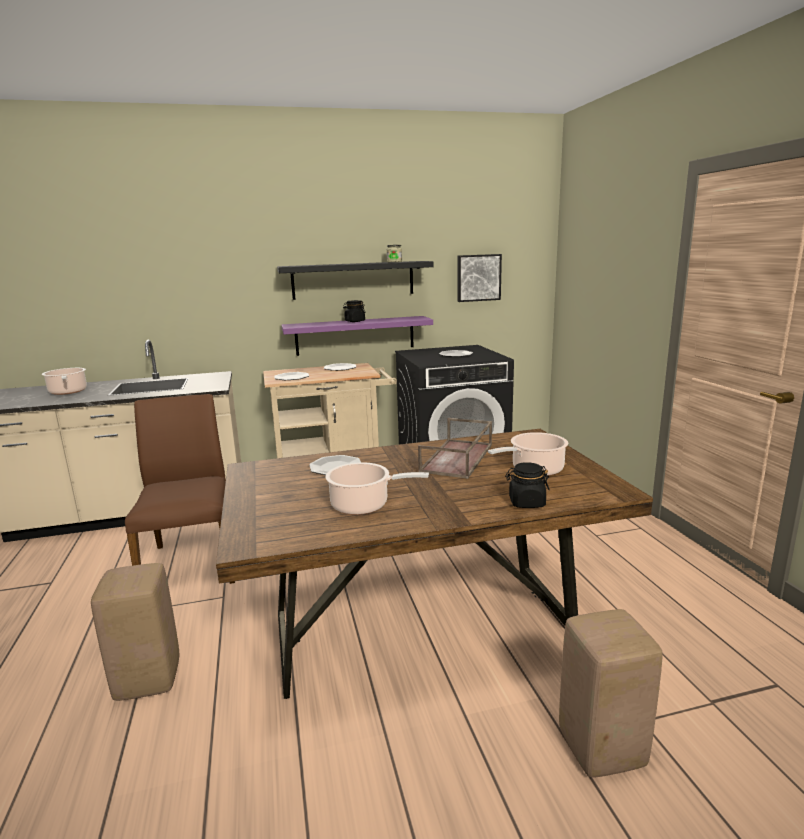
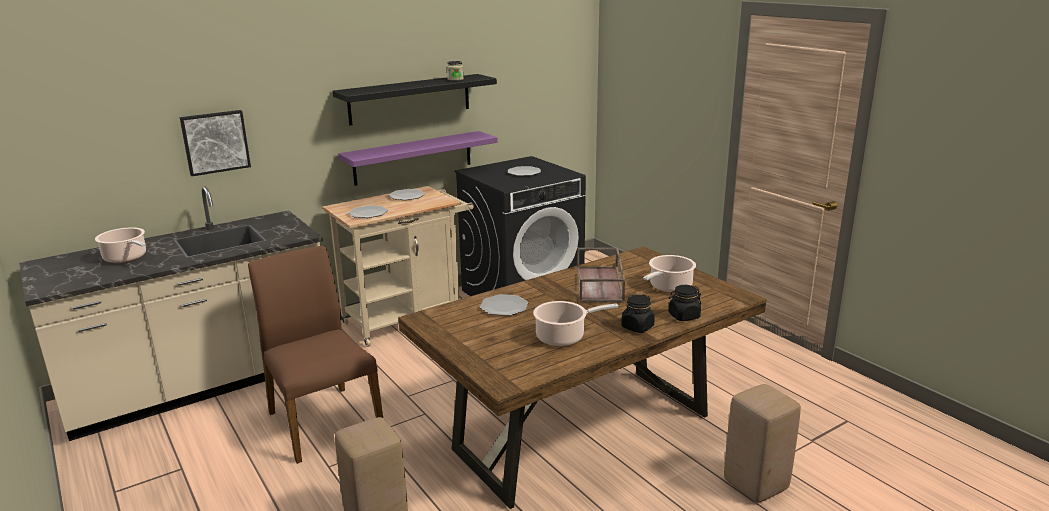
camera: 20 degrees left, 5 degrees up
(354, 321) = (417, 144): black jar -> black jar (637, 327)
(478, 277) = (529, 87): picture -> picture (215, 142)

